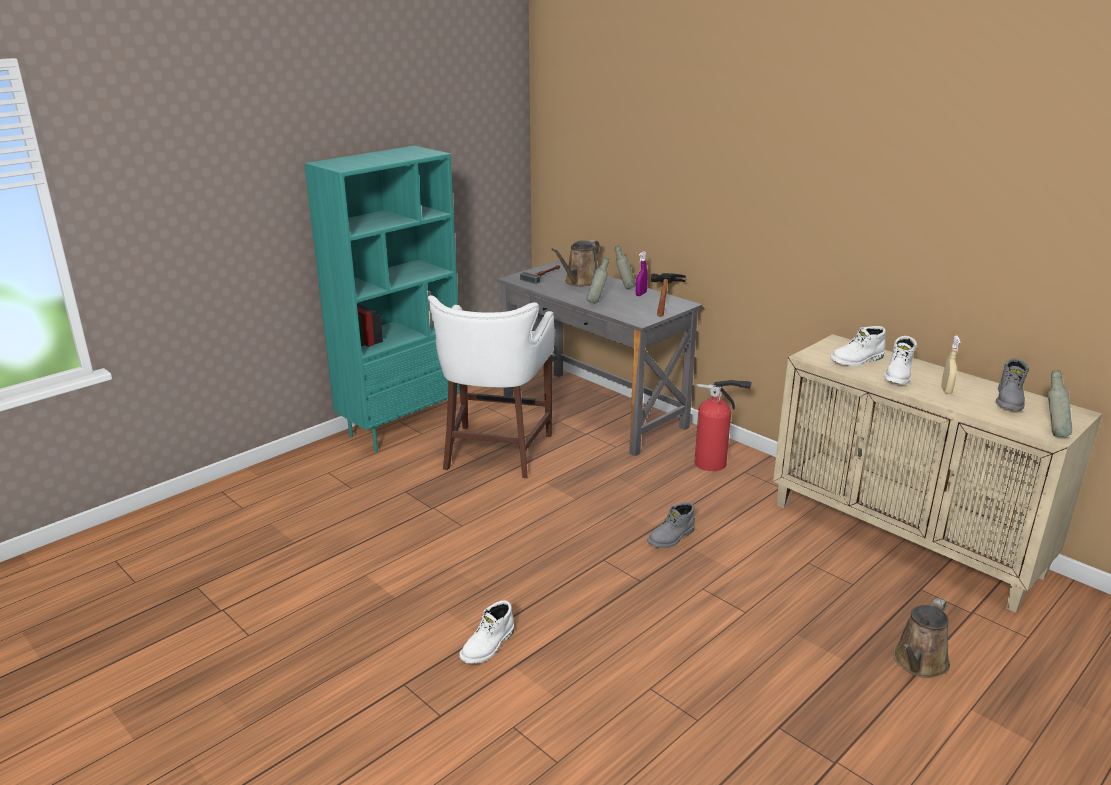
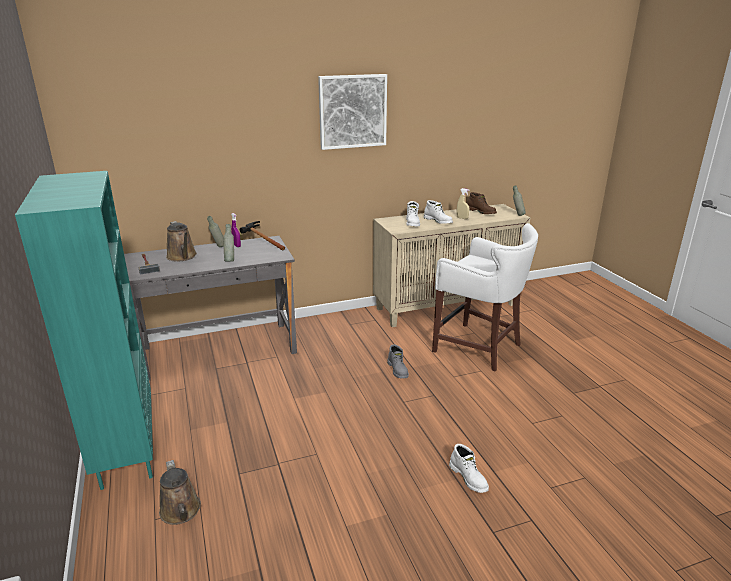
camera: 65 degrees left, 0 degrees up
(495, 453) = (229, 410): white stool -> white stool (480, 348)
(714, 464) = (332, 330): fire extinguisher -> none
(830, 155) = (352, 111): none -> picture
(918, 663) = (539, 340): brown watering can -> brown watering can (181, 512)
(1010, 401) = (481, 212): grey boot -> brown boot

